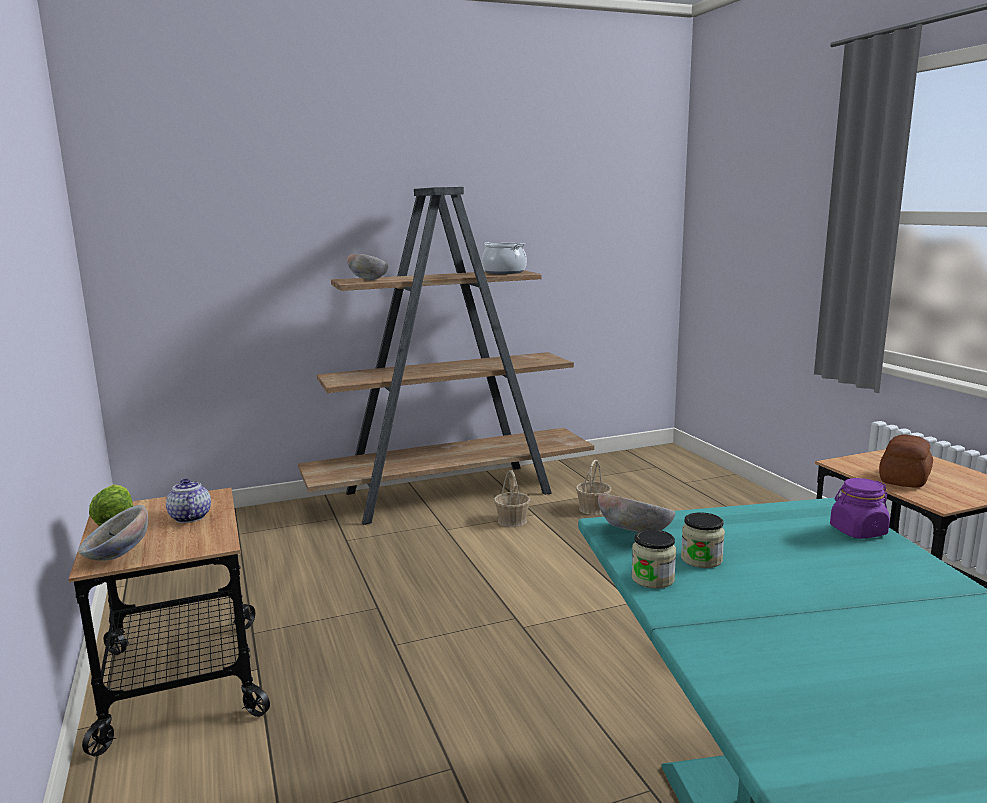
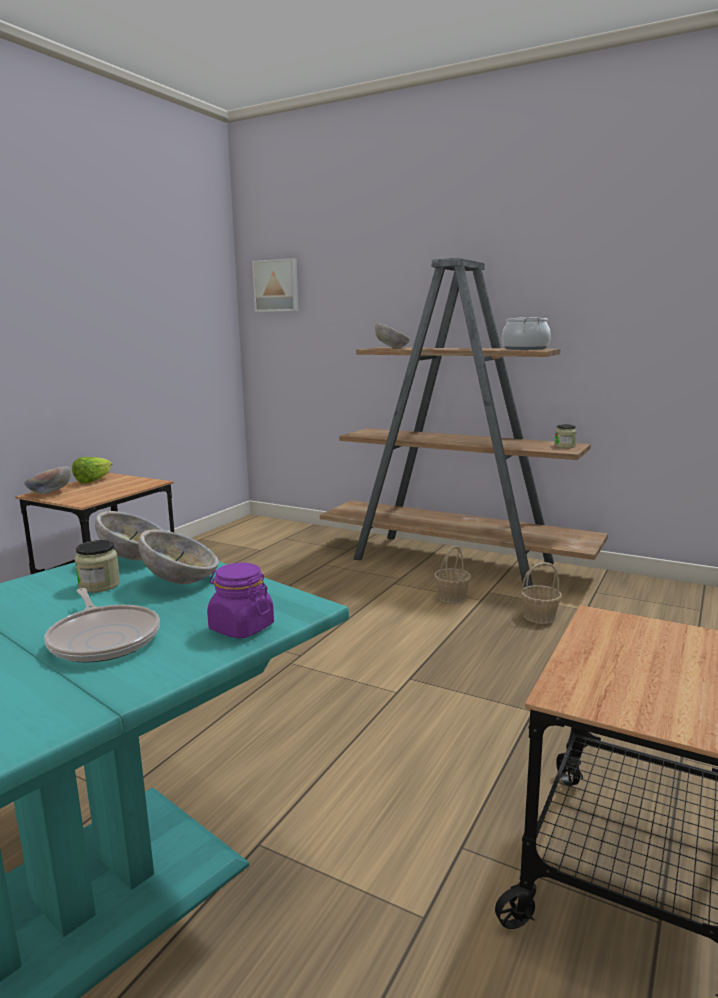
camera: 50 degrees right, 0 degrees up
(150, 205) = (277, 285): none -> picture
(189, 517) = (116, 488): teapot -> none
(652, 578) = (44, 579): jar -> jar (564, 446)
(726, 529) = (181, 581): none -> bowl
(843, 576) = (104, 639): none -> frying pan
(903, 479) = (617, 659): bread -> none

